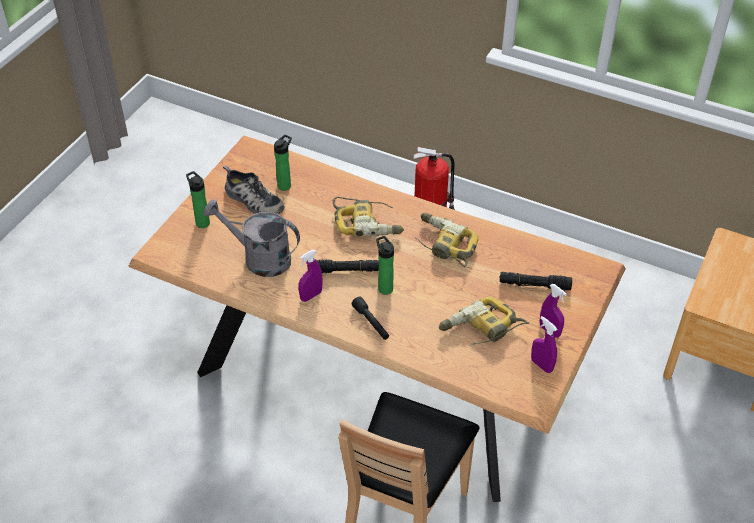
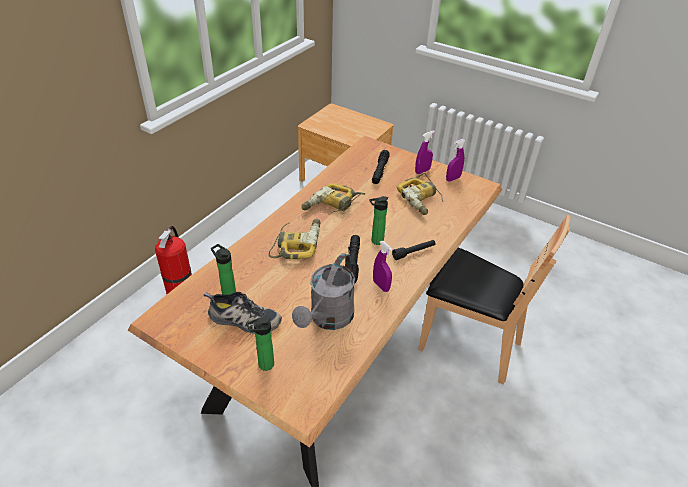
camera: 85 degrees left, 5 degrees down
(252, 201) = (243, 320): shoe -> shoe turned 60 degrees clockwise

